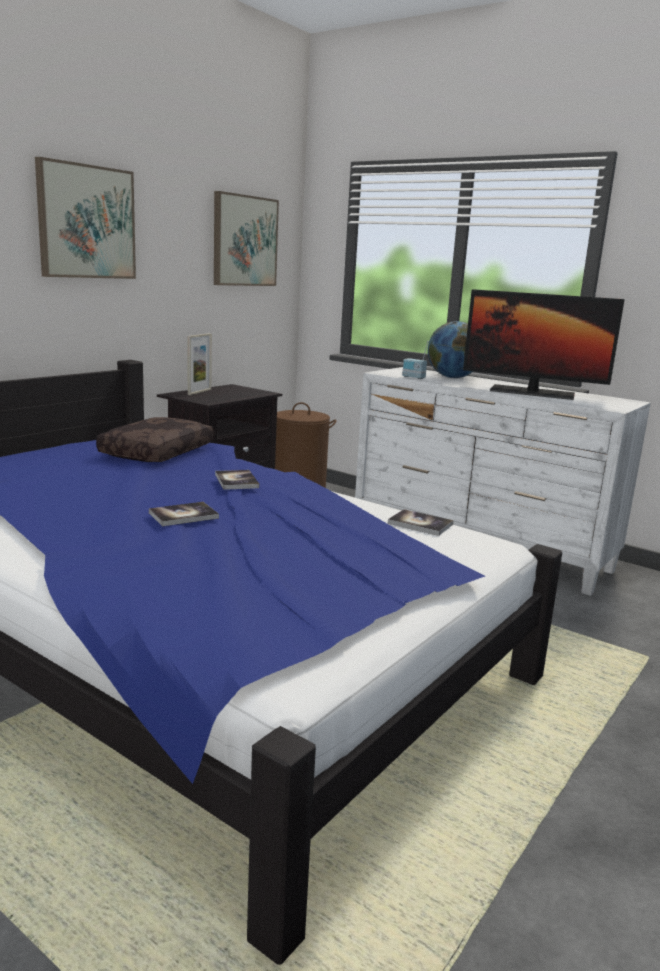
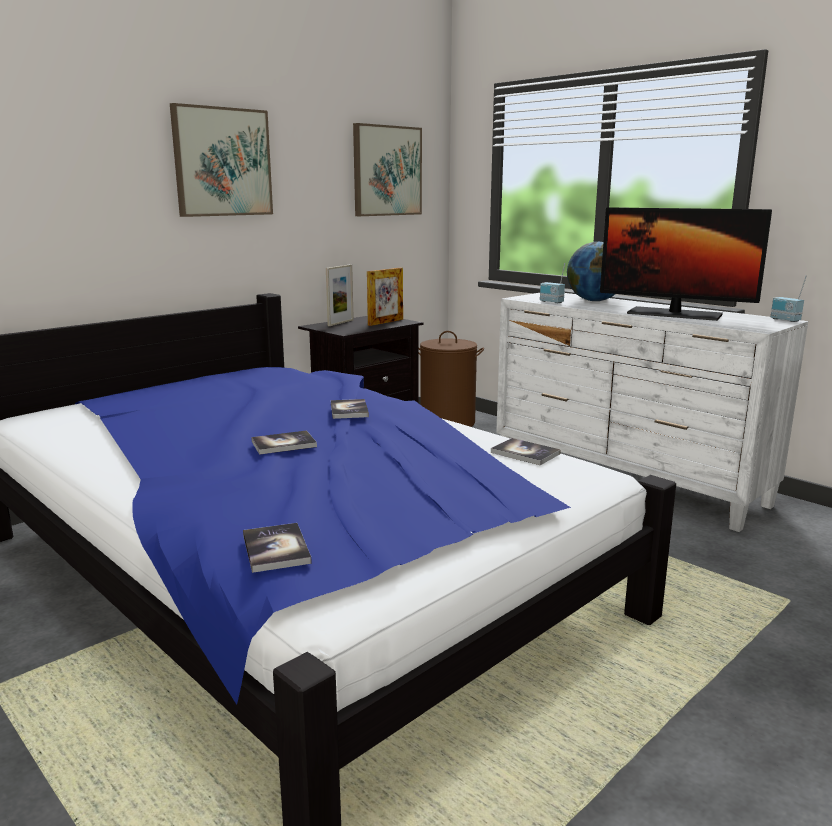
camera: 10 degrees right, 0 degrees up
(156, 452) = (285, 382): brown pillow -> none
(220, 623) = (276, 549): none -> book
(245, 392) = (385, 322): none -> picture frame
(630, 401) = (784, 320): none -> radio

